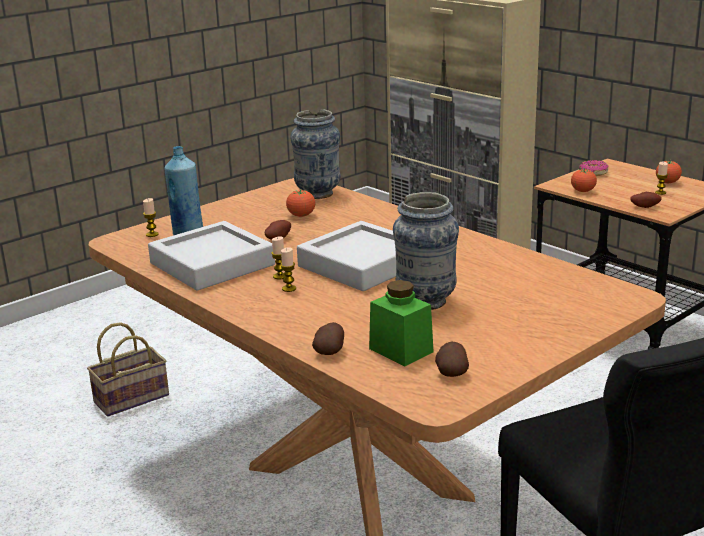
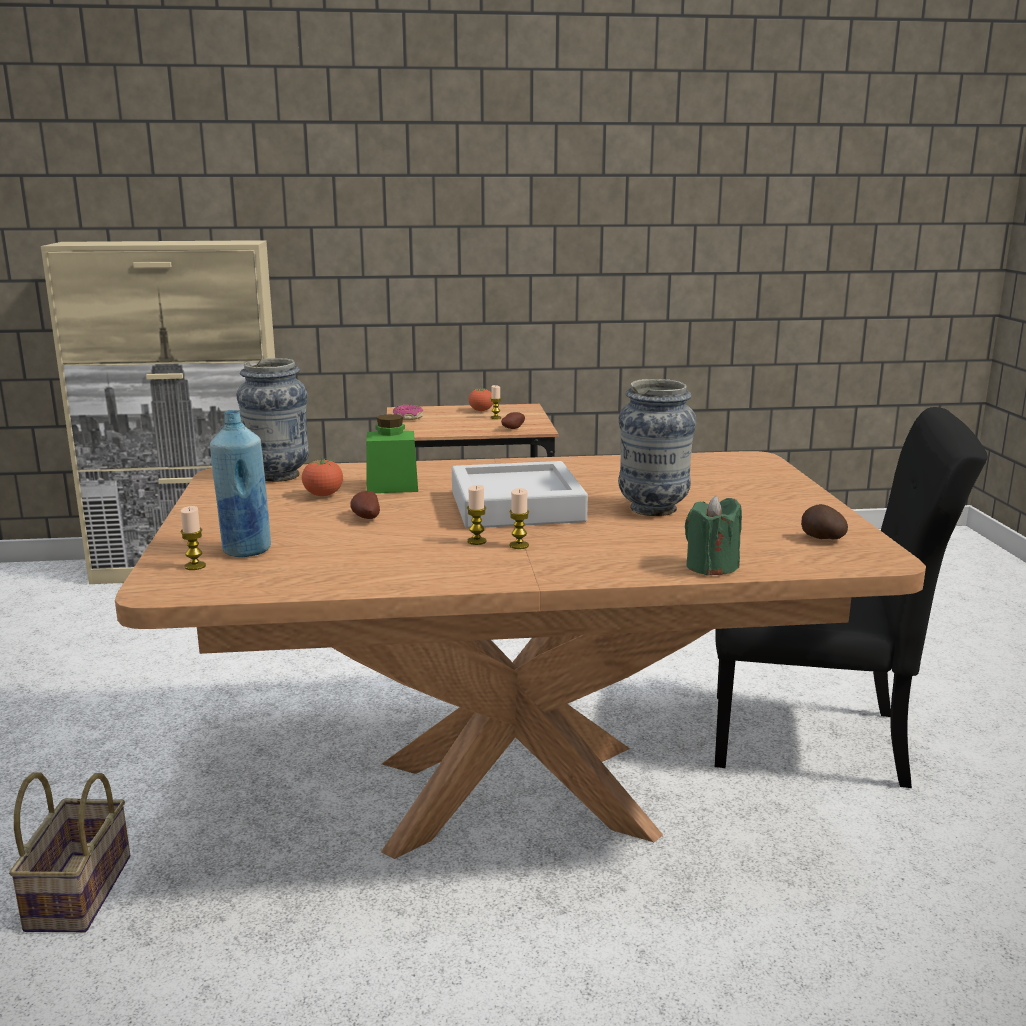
camera: 55 degrees left, 5 degrees down
(212, 264) = (371, 560): grey tray -> none
(330, 351) = (711, 567): potato -> green candle
(401, 350) = (749, 542): green jar -> green jar (392, 486)
(583, 191) = (437, 431): tomato -> none

